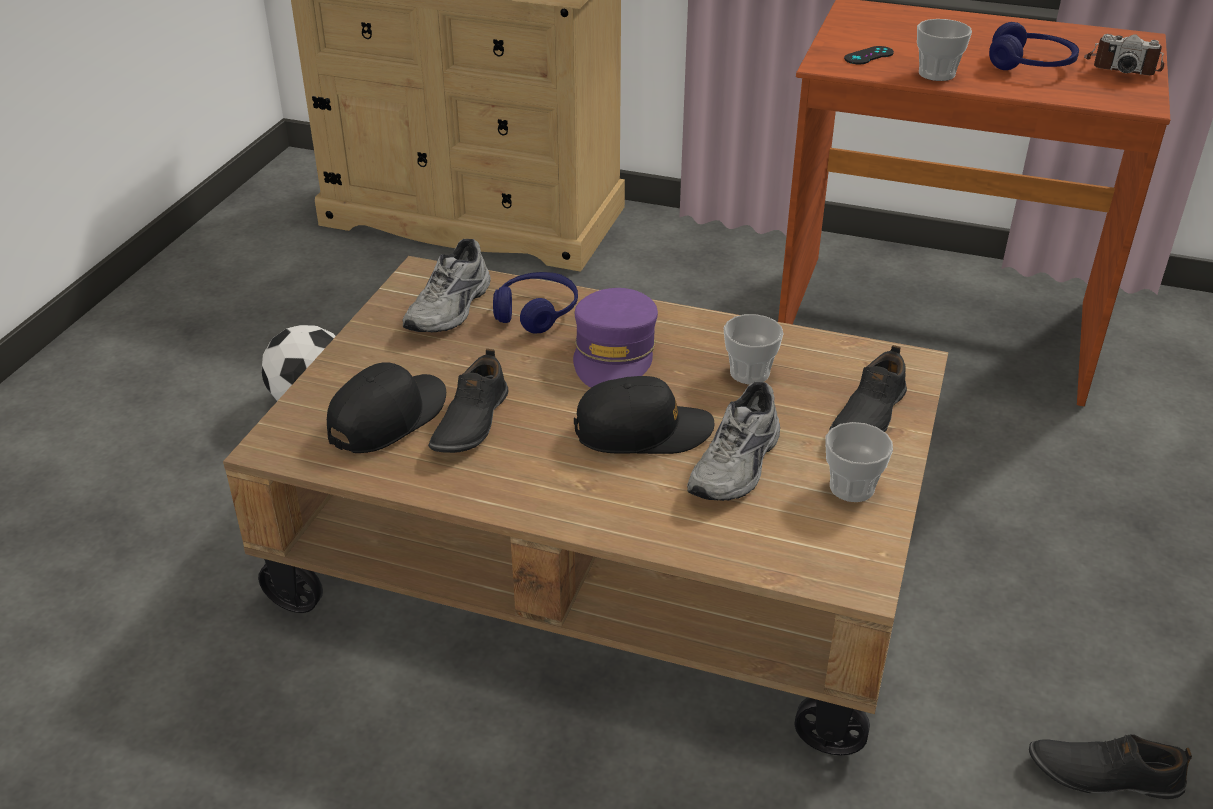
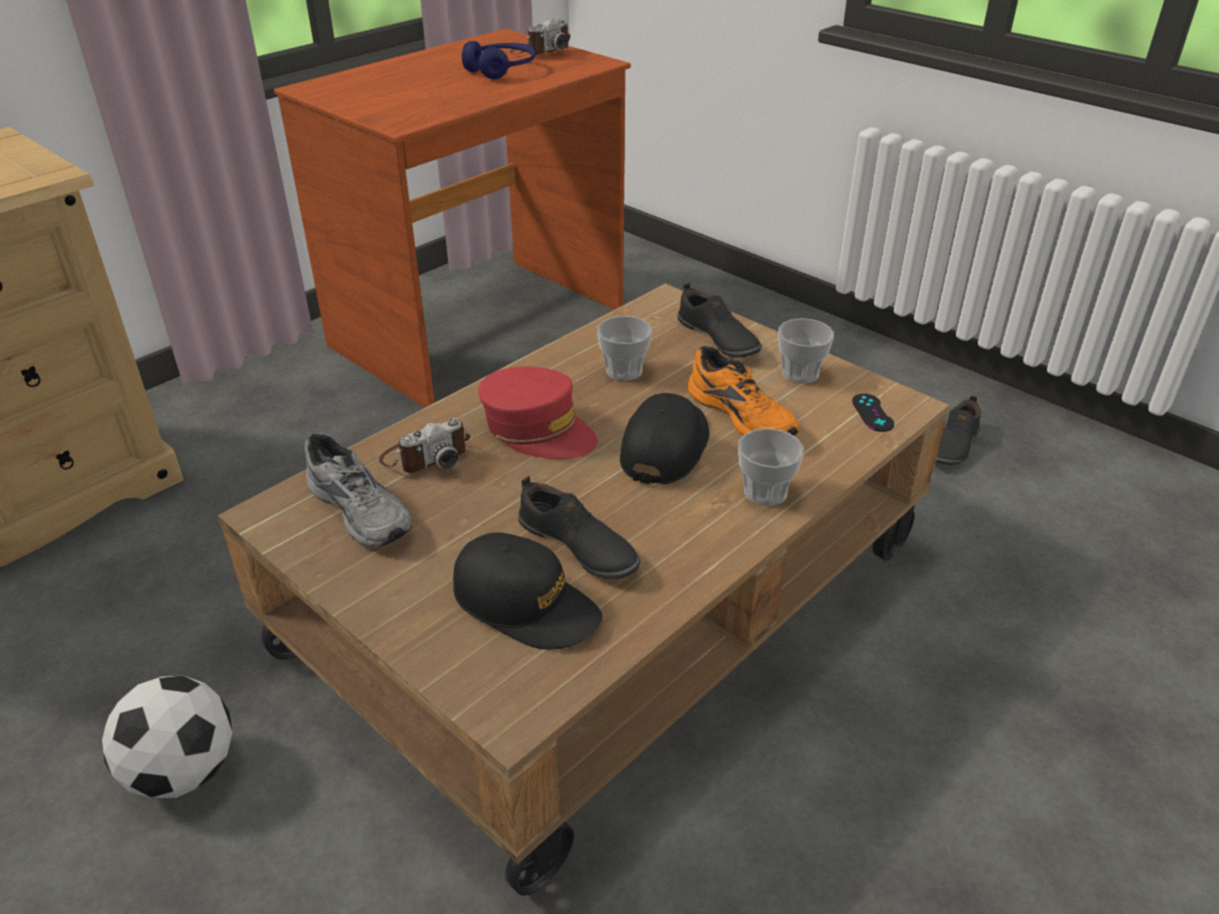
camera: 65 degrees left, 0 degrees up
(388, 417) = (526, 604): black cap -> black cap turned 150 degrees clockwise
(536, 312) = (426, 455): blue headphones -> camera
(614, 354) = (538, 429): purple cap -> red cap
(738, 466) = (744, 414): grey shoe -> orange shoe
(868, 56) = (407, 107): black game controller -> black game controller (872, 413)
(936, 74) = (473, 97): cup -> cup (765, 492)

